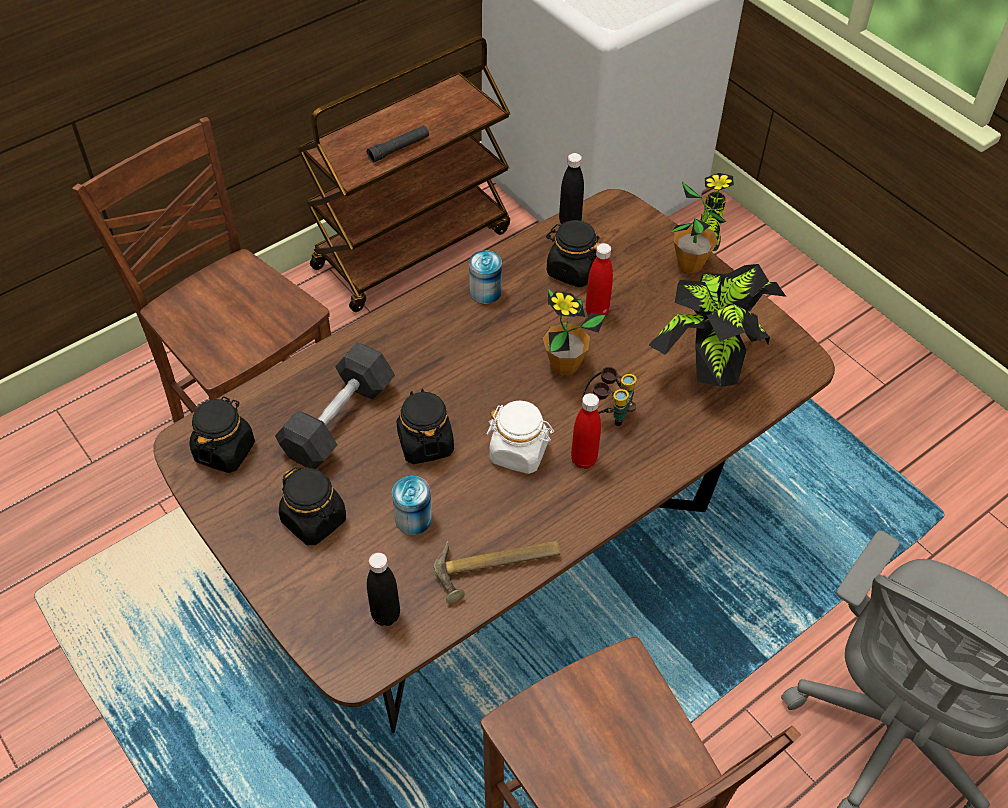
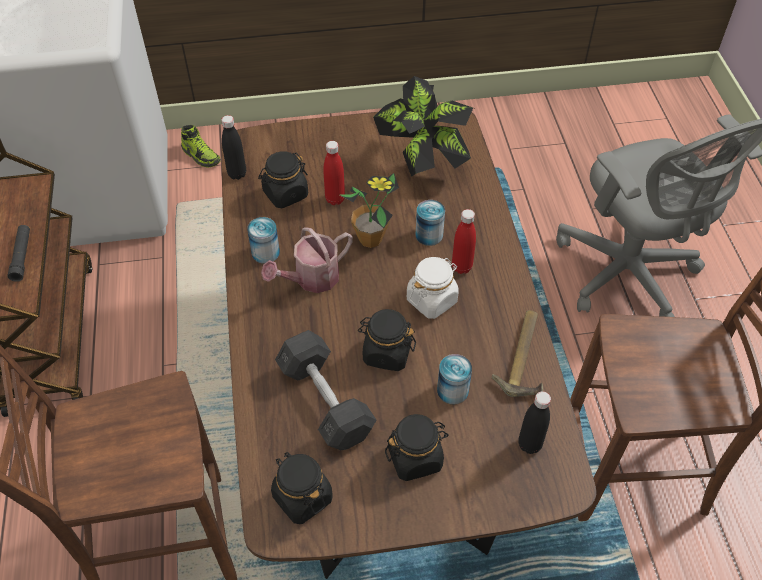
camera: 60 degrees left, 0 degrees up
(477, 342) = (311, 279): none -> watering can
(608, 412) = (429, 235): binoculars -> can
(690, 264) = (330, 131): potted plant -> none

